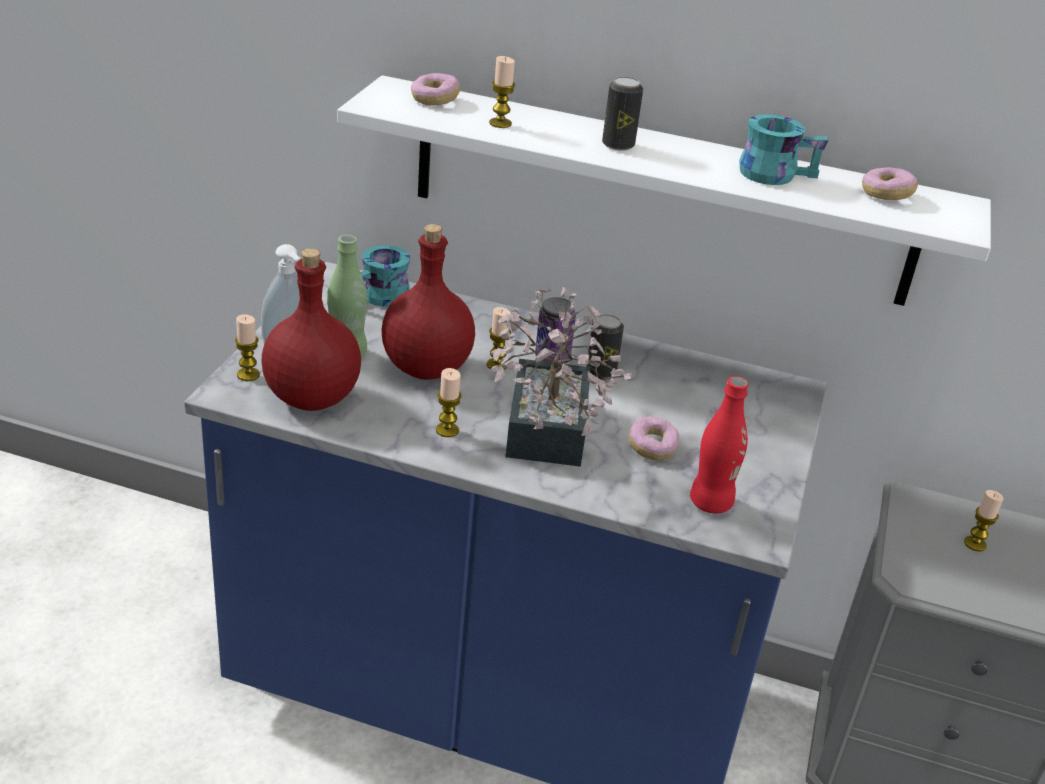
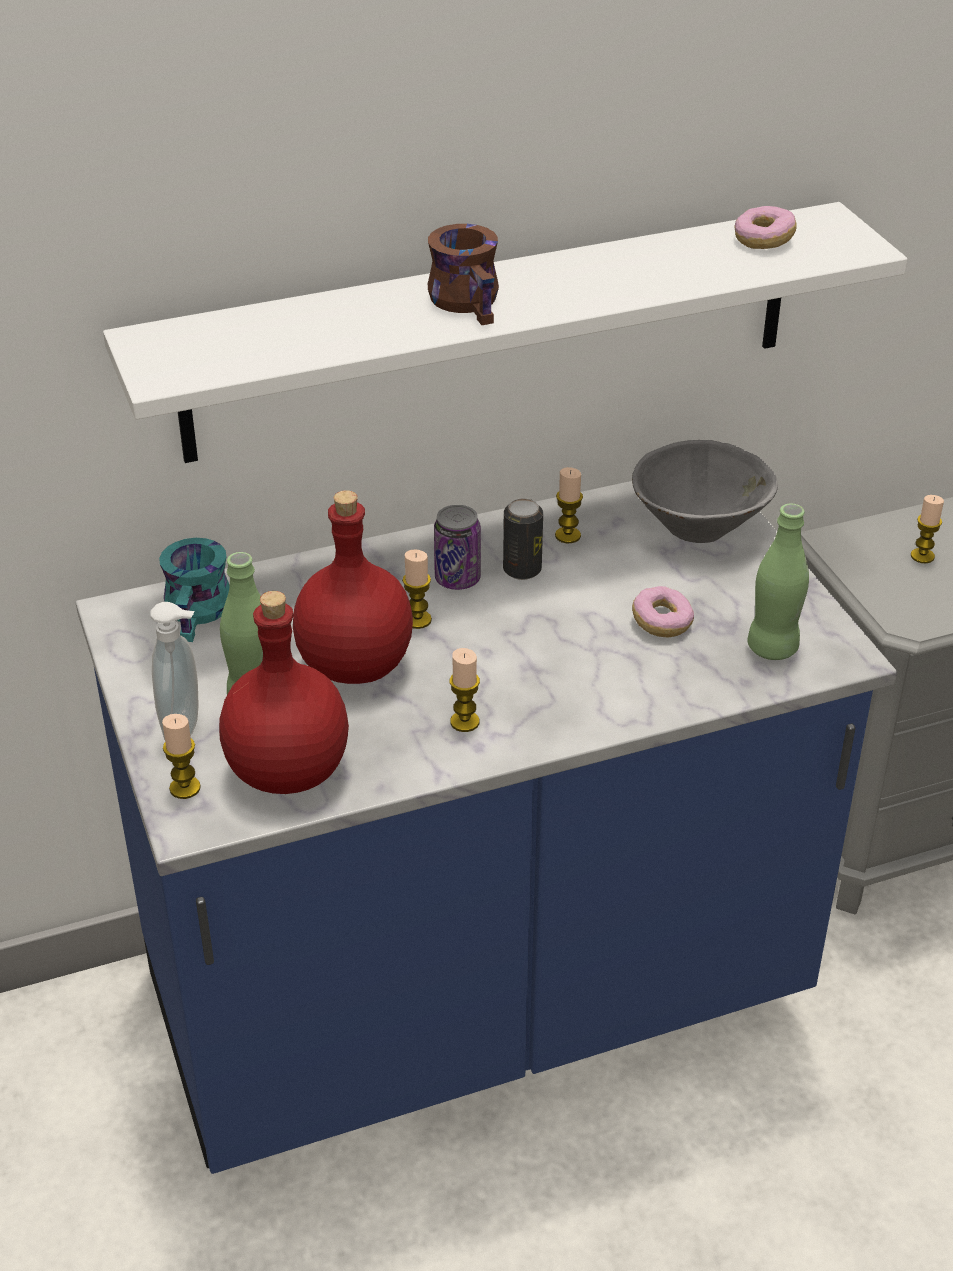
camera: 35 degrees left, 5 degrees up
(435, 100) = (215, 336): donut -> none
(500, 123) = (327, 333): candle -> candle (567, 535)
(544, 437) = (559, 672): potted plant -> none
(618, 145) = (472, 301): can -> brown mug
(710, 503) = (772, 648): red bottle -> green bottle
(756, 410) = (698, 528): none -> grey bowl
(774, 172) = (646, 262): turquoise mug -> none

